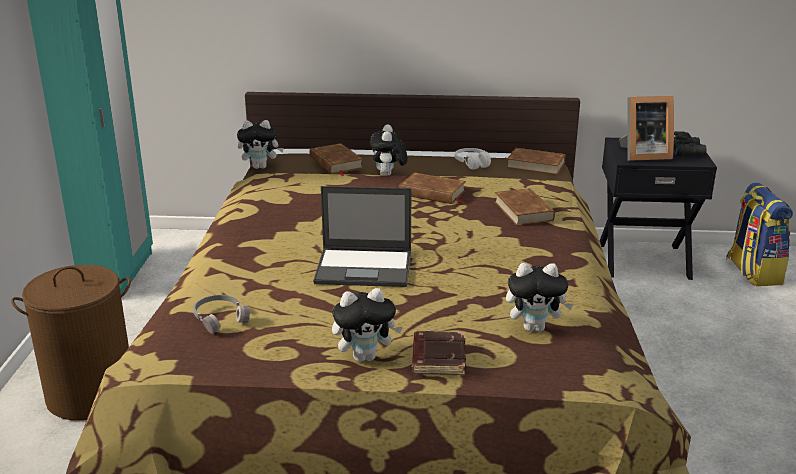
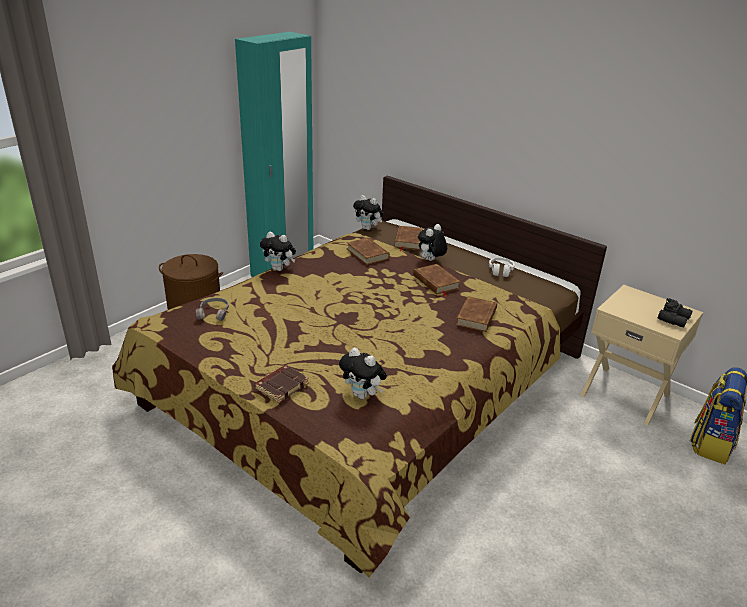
camera: 35 degrees right, 5 degrees up
(365, 268) = (324, 315): laptop -> none
(365, 357) = (248, 367): plush toy -> plush toy (279, 269)
(535, 165) = (545, 287): brown book -> brown book (367, 253)
(642, 155) = (631, 308): picture frame -> none
(643, 260) = (625, 394): black nightstand -> beige nightstand

